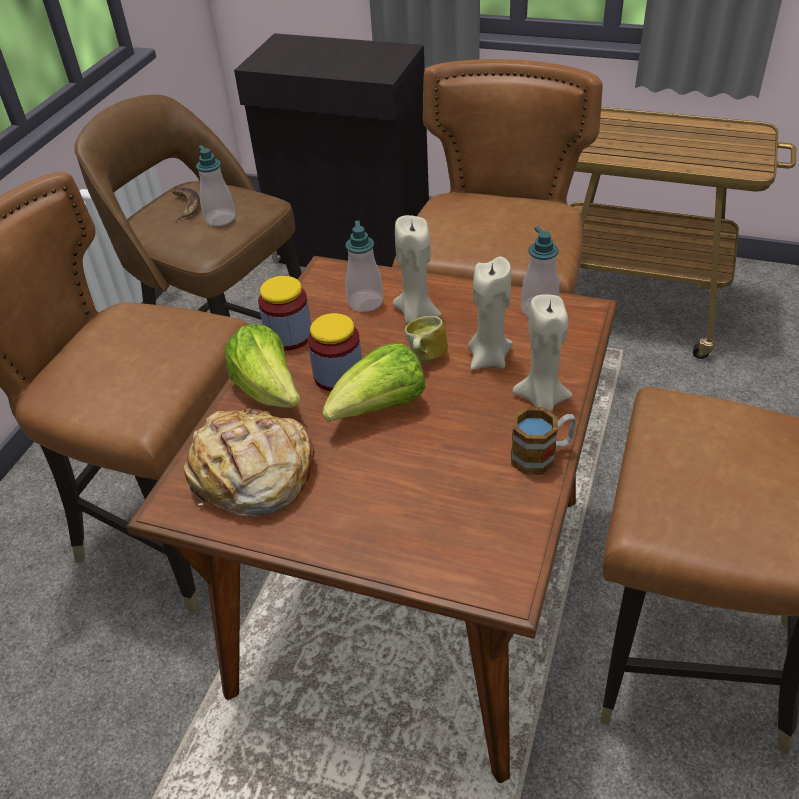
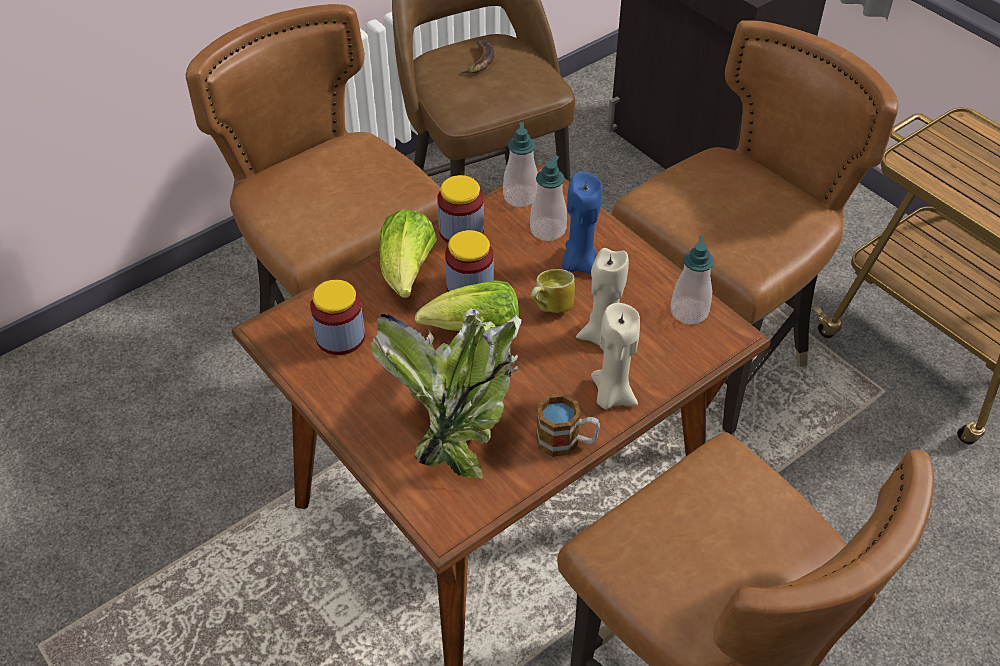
camera: 30 degrees right, 5 degrees up
(220, 218) = (497, 87): soap dispenser -> soap dispenser (520, 196)
(252, 476) = (340, 337): bread -> jar
(415, 315) = (578, 263): beige candle -> blue candle
(430, 490) = (456, 420): none -> potted plant

